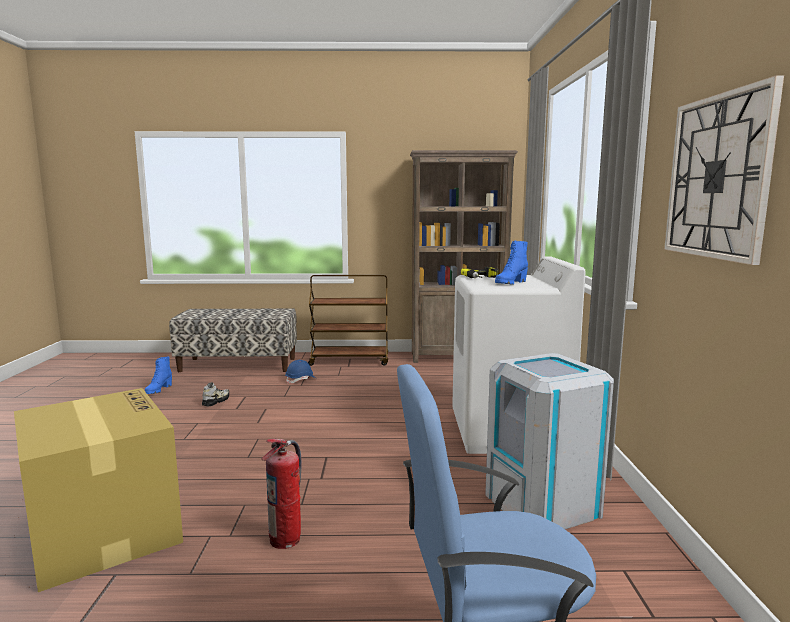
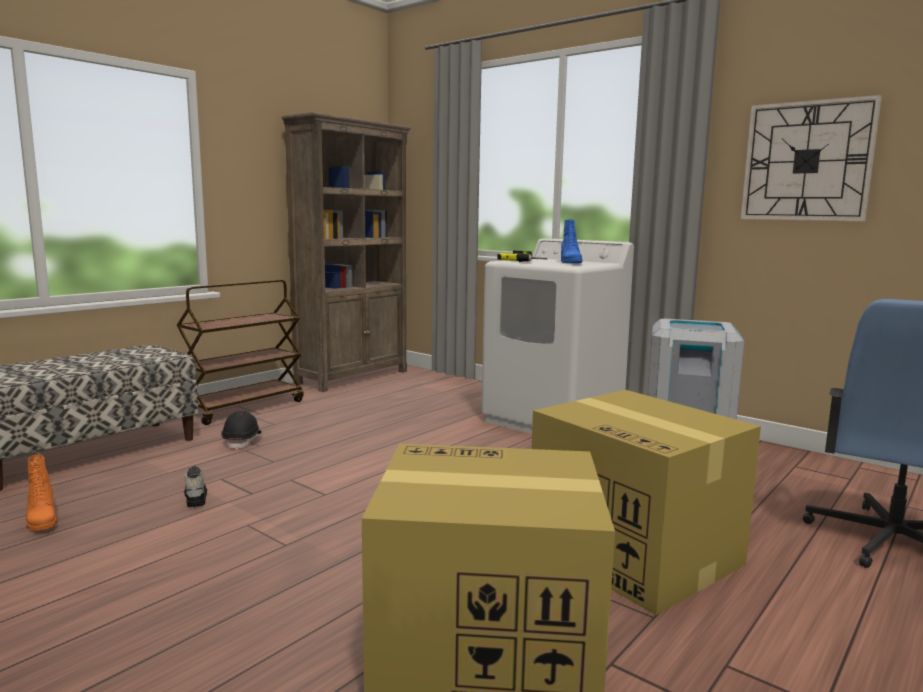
camera: 50 degrees left, 0 degrees up
(158, 390) = (41, 521): blue boot -> orange boot
(286, 539) = (636, 554): fire extinguisher -> cardboard box
(301, 380) = (242, 441): blue hard hat -> black hard hat

